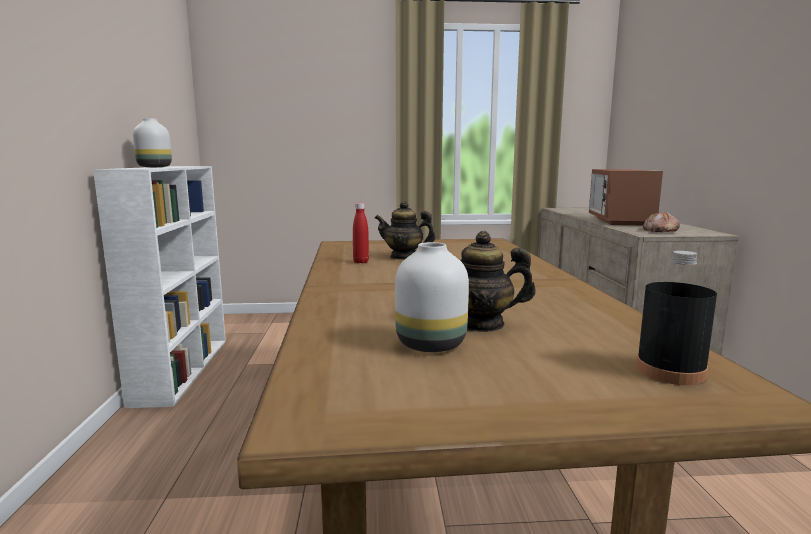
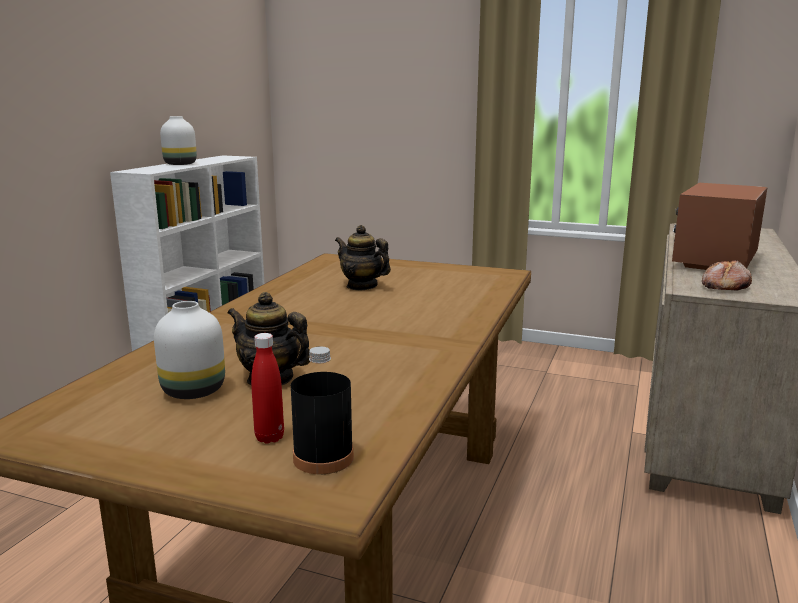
camera: 25 degrees right, 5 degrees up
(361, 262) = (308, 288): red bottle -> red bottle (269, 437)

